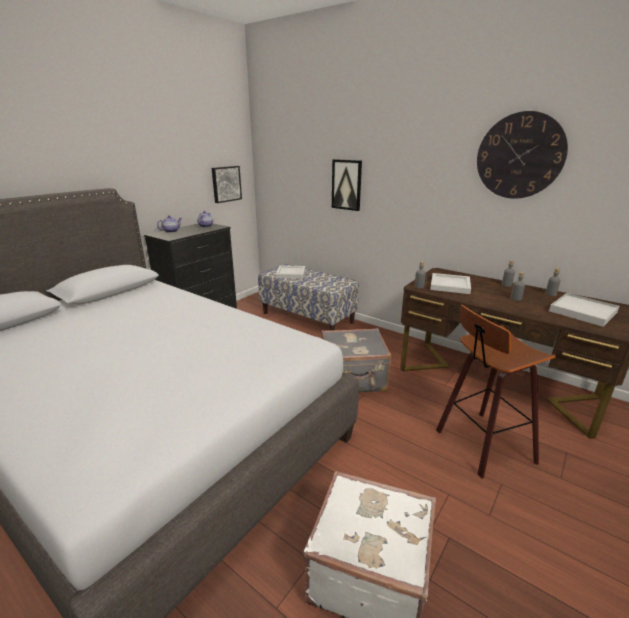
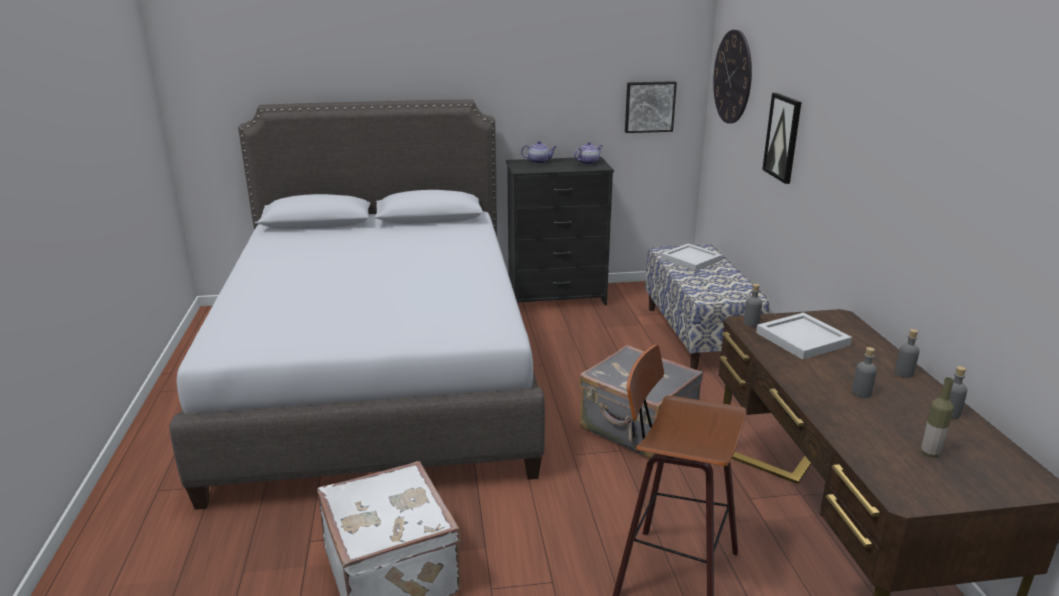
camera: 45 degrees right, 0 degrees up
(519, 156) = (964, 142): wall clock -> wall clock (732, 77)
(582, 311) = (930, 453): white tray -> bottle

